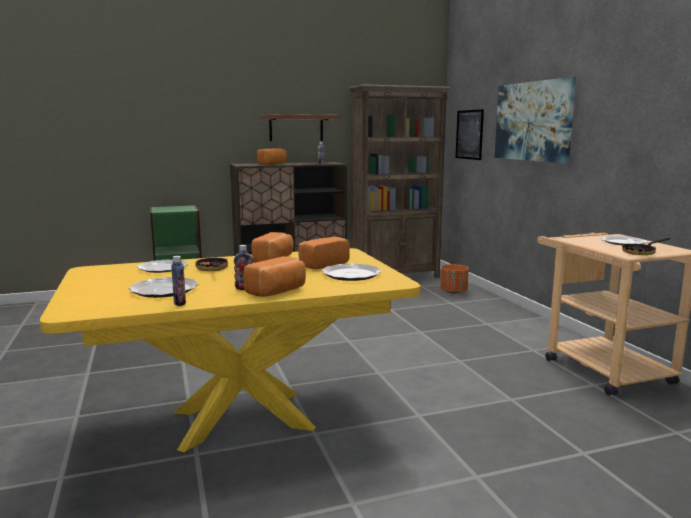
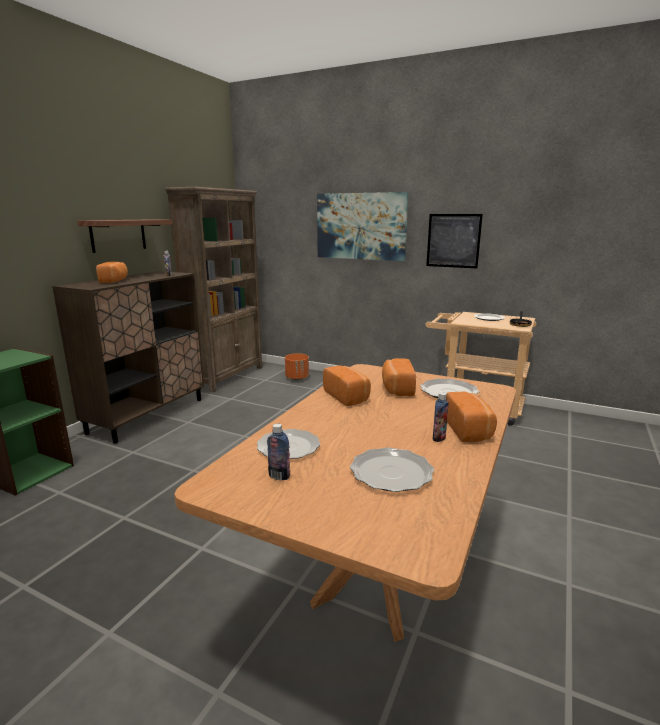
camera: 45 degrees left, 5 degrees up
(180, 303) = (459, 480): bottle -> bottle (279, 476)
(212, 269) = (339, 428): frying pan -> none
(242, 419) = (378, 571): yellow dining table -> brown dining table
(469, 134) = (277, 236): picture -> picture (453, 241)

